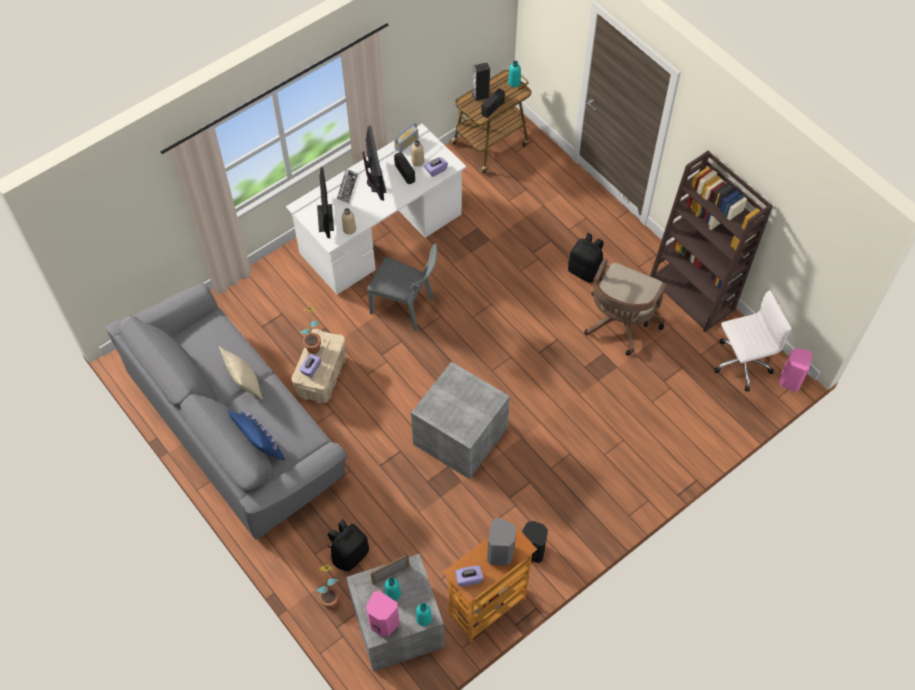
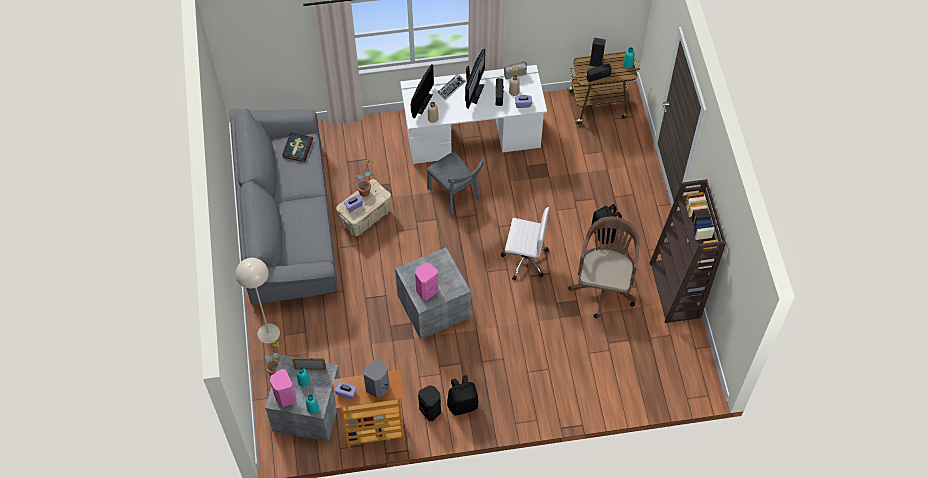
camera: 30 degrees right, 0 degrees up
(208, 335) = (297, 148): none -> book
(245, 384) = (300, 194): beige pillow -> none
(259, 446) = (283, 241): blue pillow -> none
(295, 562) = (268, 333): none -> beige floor lamp
(349, 554) = (306, 346): black backpack -> black backpack (462, 404)
(620, 324) = (604, 285): brown office chair -> brown office chair turned 135 degrees clockwise
(740, 363) = (676, 359): white office chair -> white office chair (524, 259)
(790, 380) = (705, 391): pink speaker -> pink speaker (426, 290)

